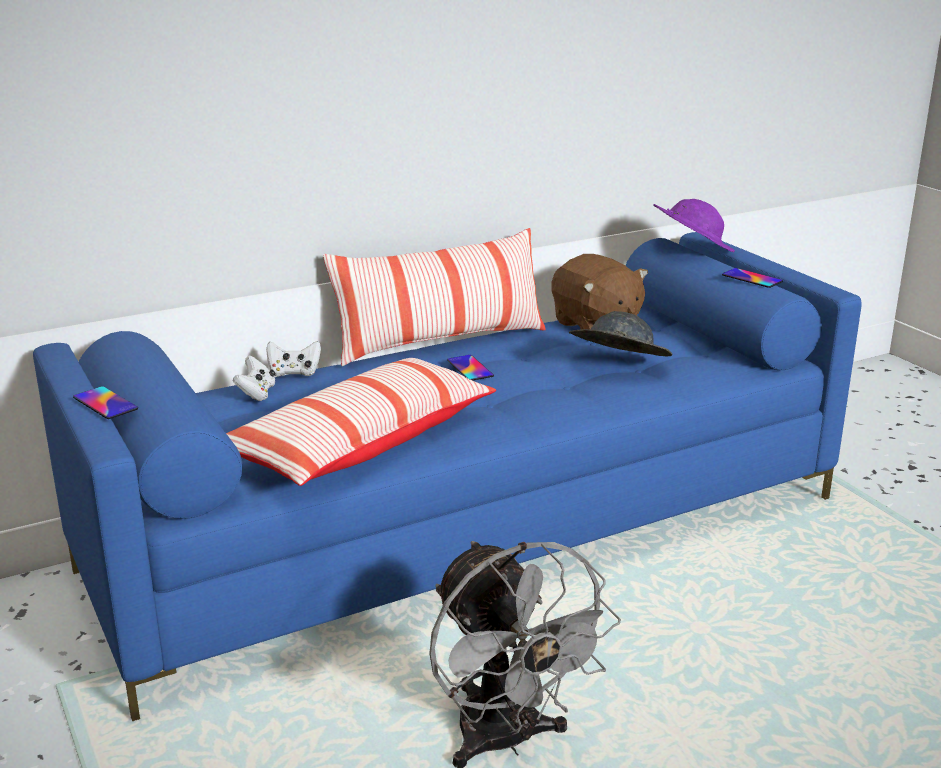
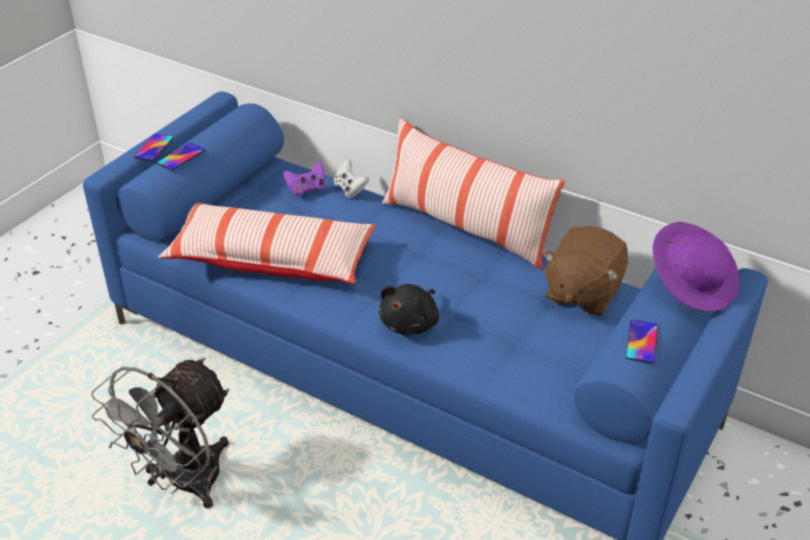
camera: 60 degrees right, 15 degrees up
(256, 394) = (306, 189): white game controller -> purple game controller
(470, 368) = (426, 259): phone -> phone (181, 157)
(561, 401) = (411, 323): none -> black plush toy
(617, 366) = (500, 331): grey hat -> none

